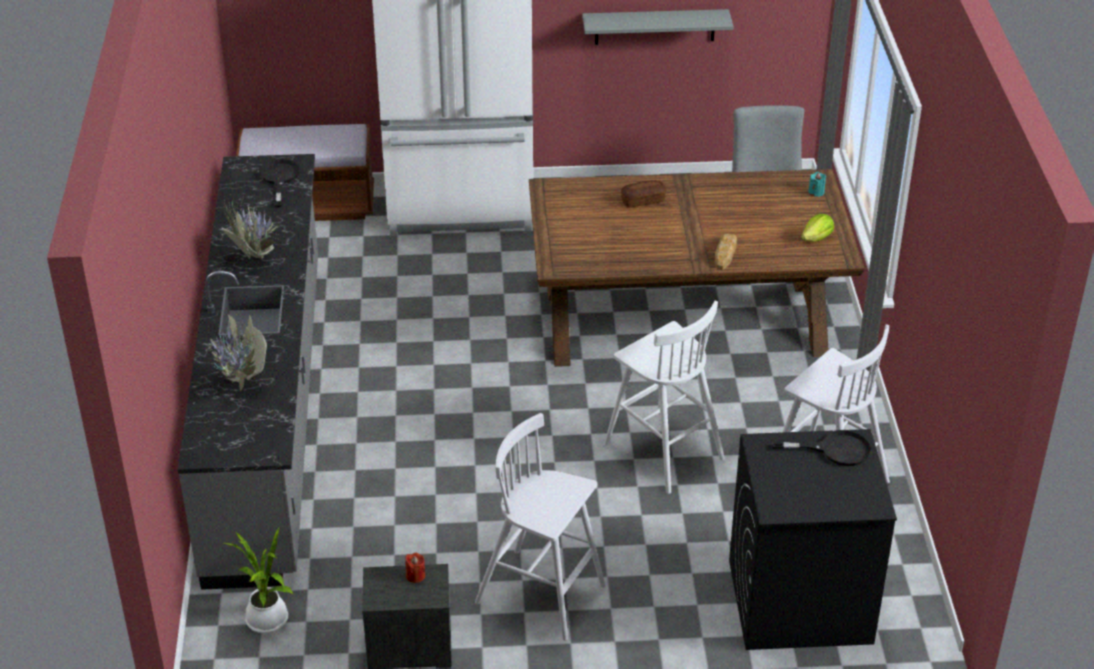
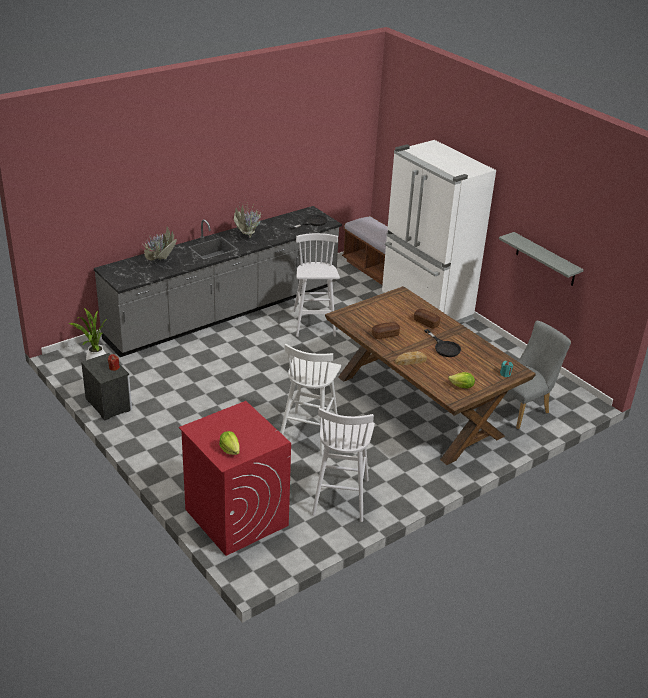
camera: 55 degrees right, 5 degrees down
(542, 595) = (171, 430): white stool -> white stool (314, 324)
(642, 248) = (385, 335): none -> bread
(798, 602) = (235, 517): black washing machine -> red washing machine
(835, 450) = (260, 435): black frying pan -> black frying pan (444, 347)
(851, 492) = (230, 450): none -> lettuce

